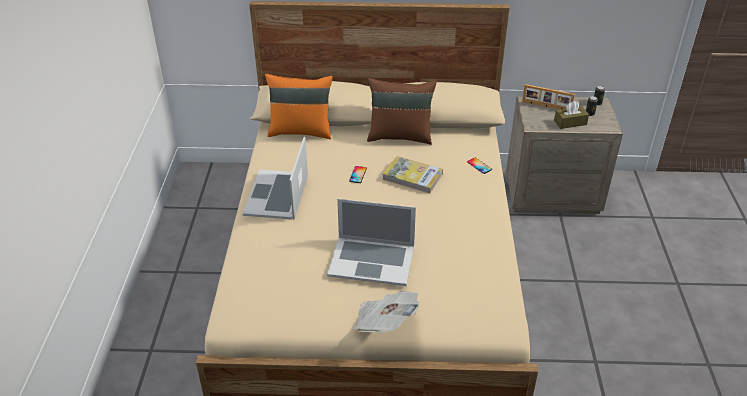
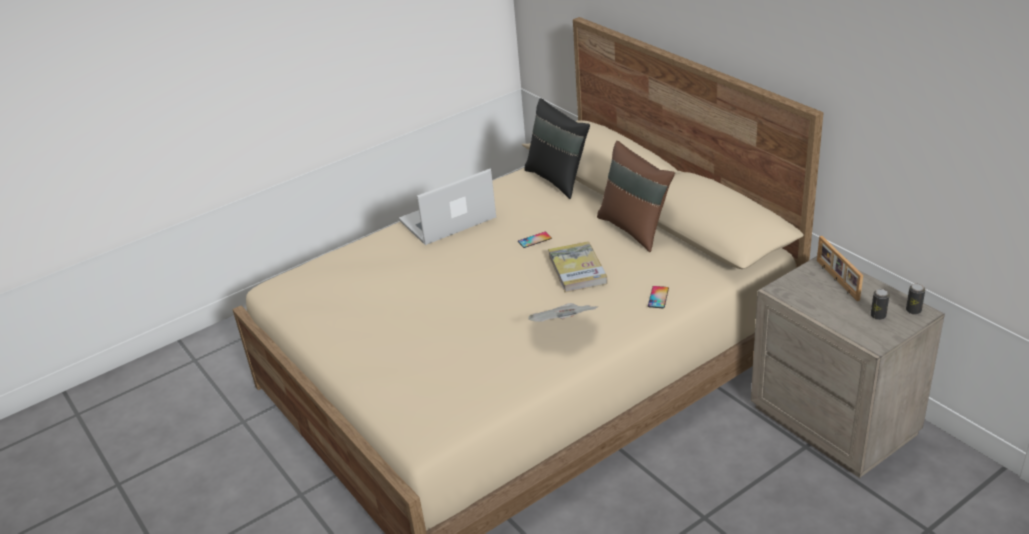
camera: 55 degrees right, 5 degrees down
(300, 131) = (558, 179): orange pillow -> black pillow
(371, 260) = (417, 311): laptop -> none
(384, 323) = (344, 362): newspaper -> newspaper (563, 327)
(570, 122) = (831, 311): brown tissue box -> none

